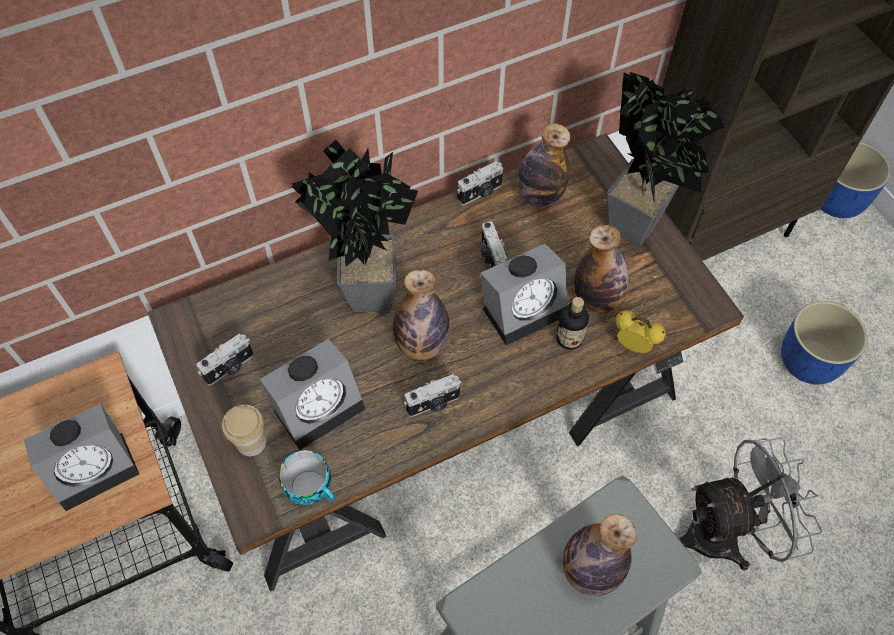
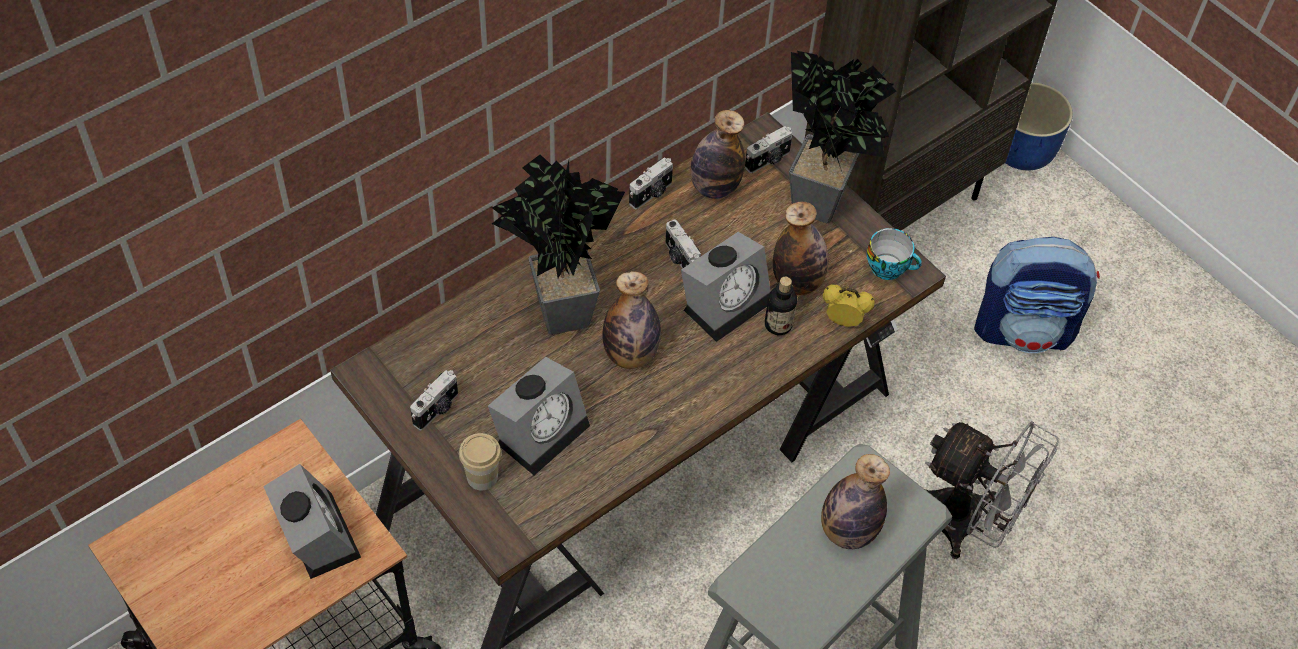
camera: 15 degrees left, 5 degrees down
(95, 466) = (315, 535): alarm clock -> alarm clock turned 75 degrees counterclockwise
(311, 487) = (556, 508): cup -> cup (889, 267)
(433, 404) = (658, 409): camera -> camera (768, 160)
(724, 533) = (968, 523): grey fan -> grey fan turned 60 degrees clockwise
(810, 360) = (1024, 330): blue planter -> backpack

